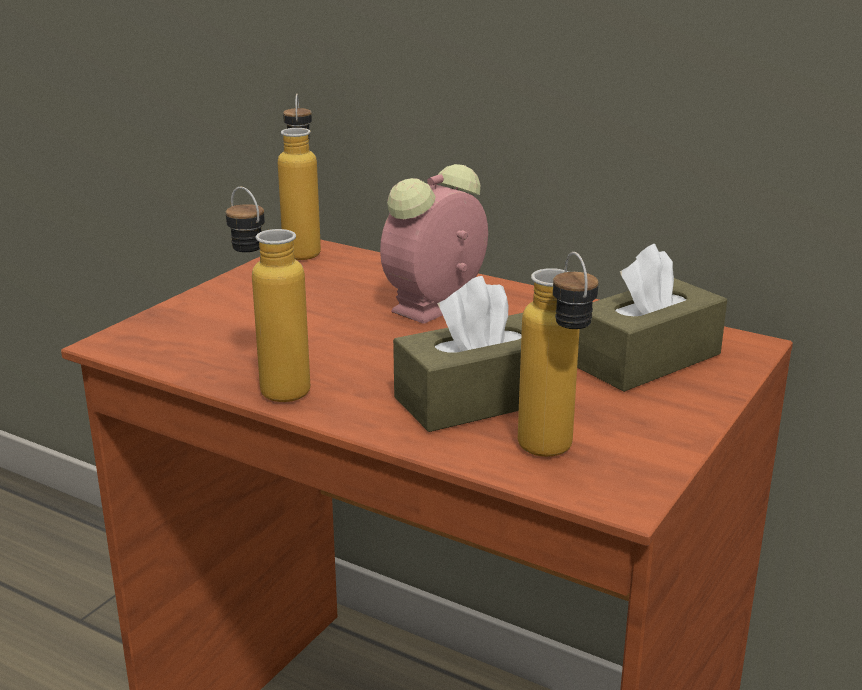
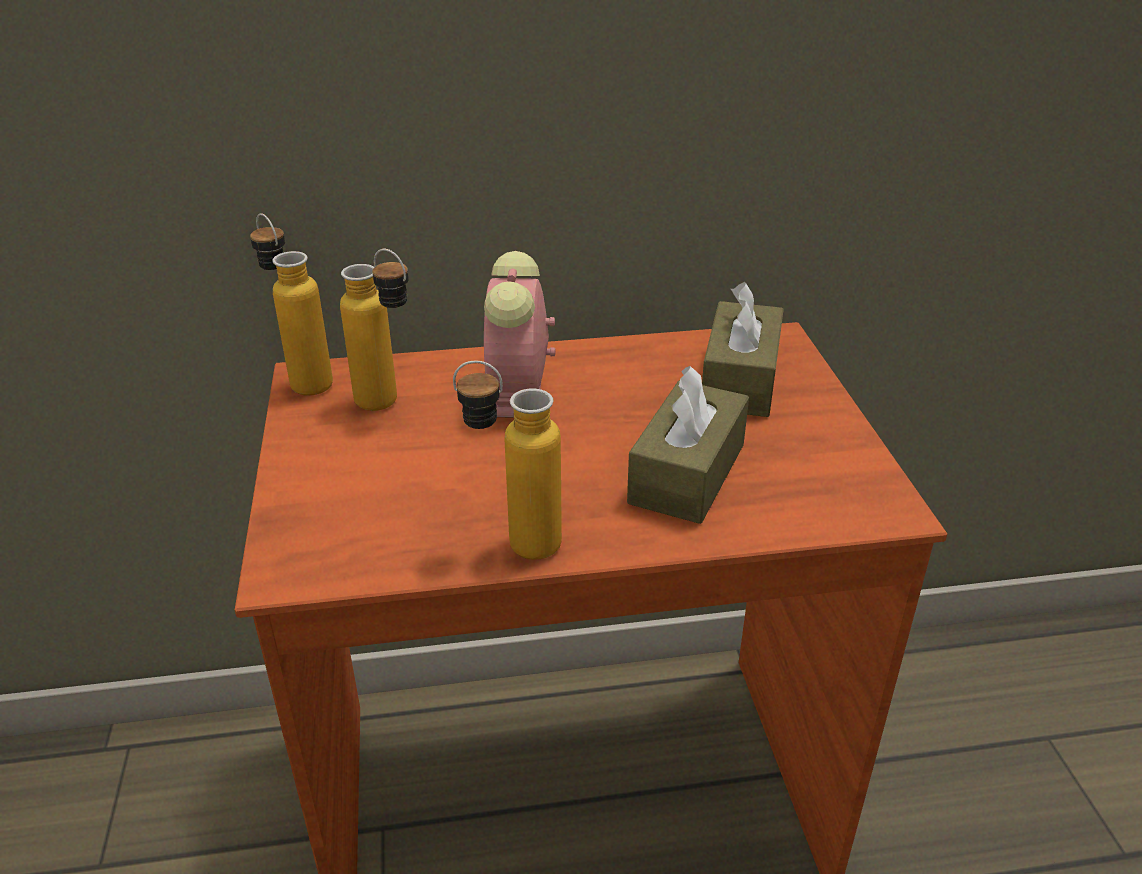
camera: 40 degrees left, 10 degrees up
(553, 456) = (809, 499): bottle -> bottle (389, 406)

